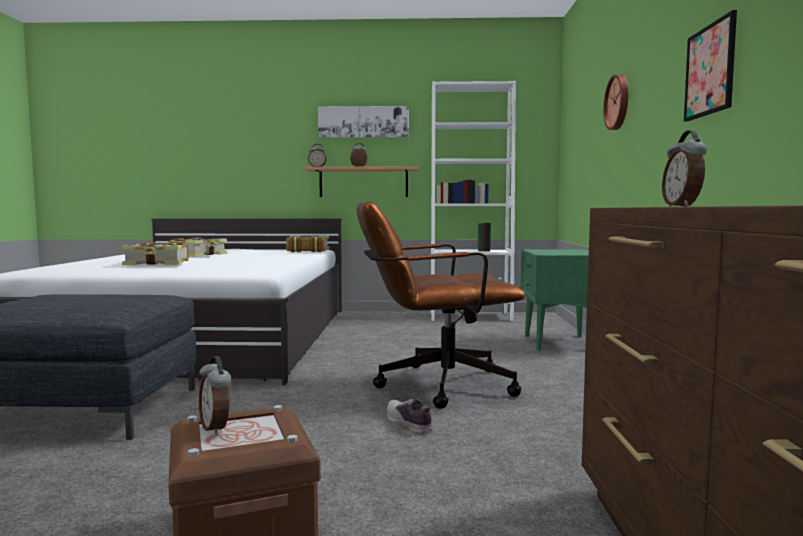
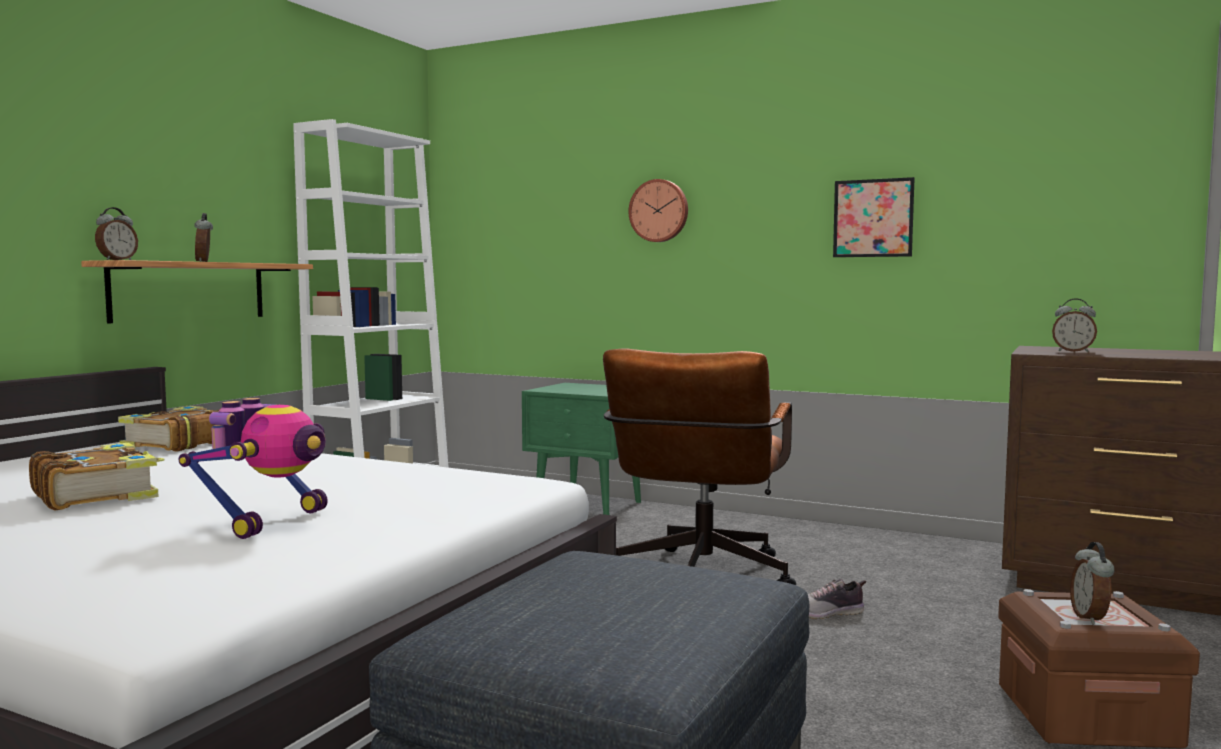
camera: 65 degrees left, 0 degrees up
(158, 264) = (269, 521): book -> toy robot
(216, 428) = (1090, 618): alarm clock -> alarm clock turned 105 degrees clockwise
(363, 122) = (184, 169): picture -> none

